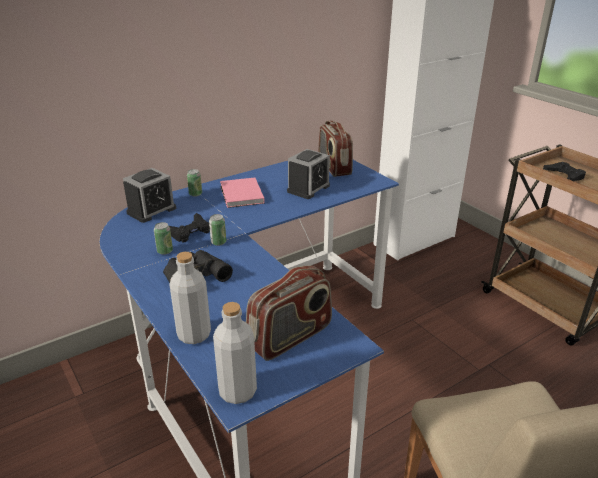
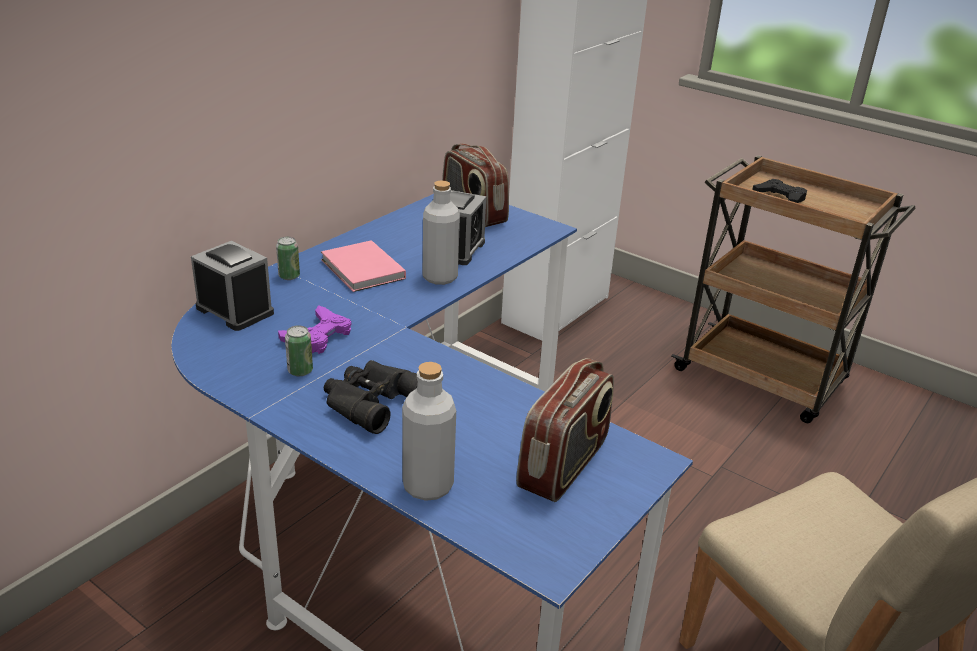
camera: 20 degrees left, 0 degrees up
(151, 210) = (235, 310): alarm clock -> alarm clock turned 75 degrees counterclockwise
(189, 232) = (318, 336): black game controller -> purple game controller
(218, 242) = (375, 346): can -> none
(237, 391) = (540, 551): grey bottle -> grey bottle (440, 277)

